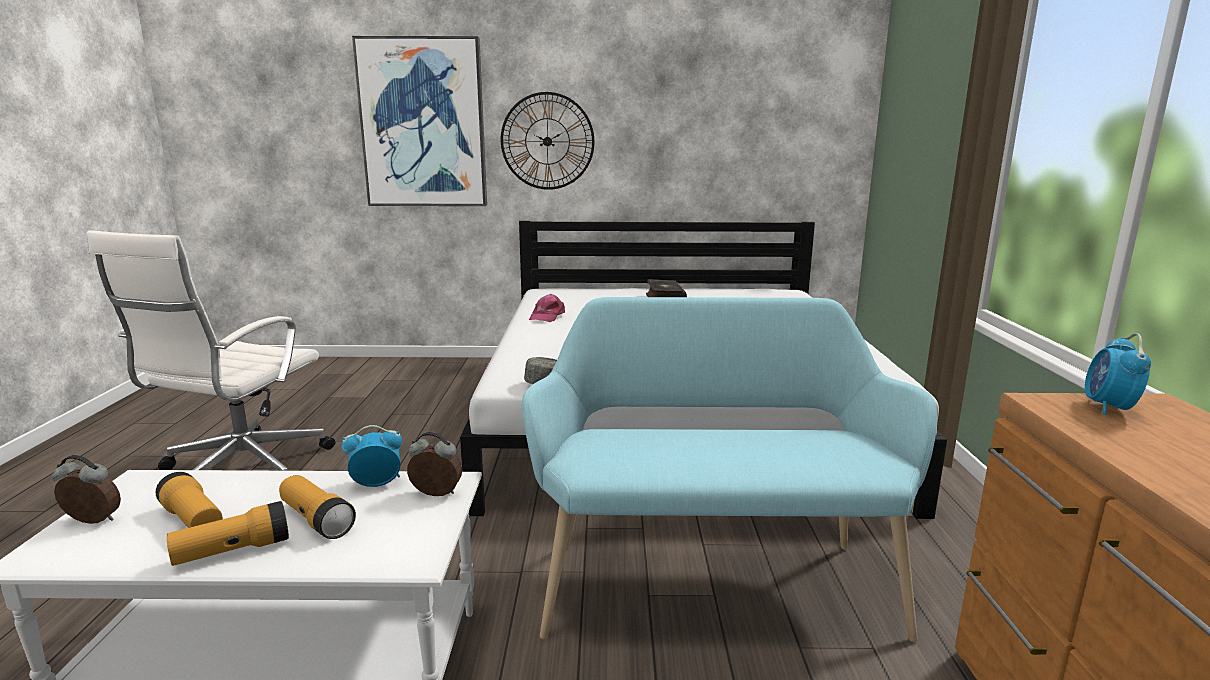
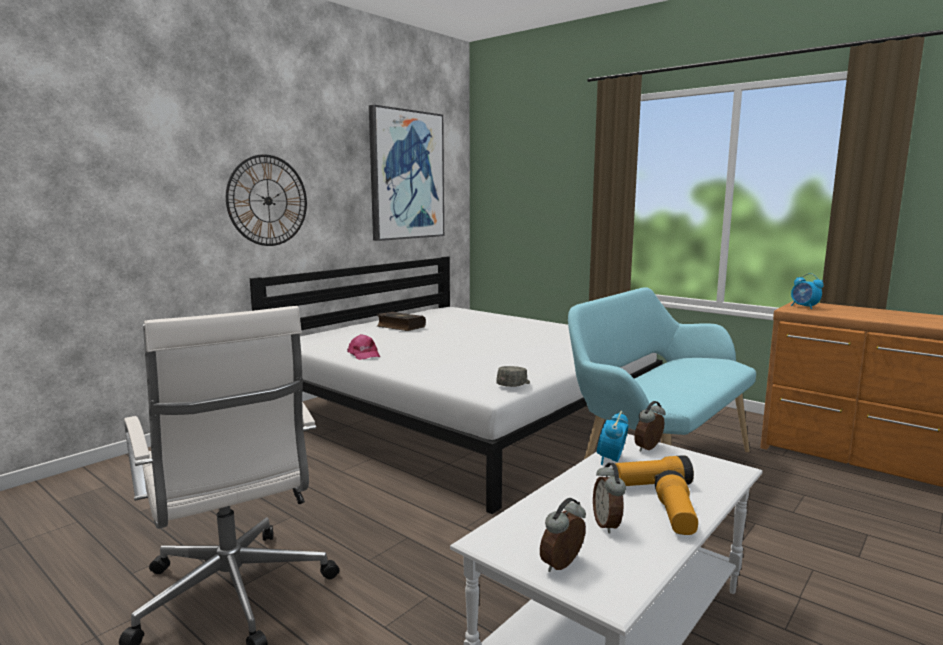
camera: 50 degrees left, 5 degrees down
(193, 521) = (608, 525): flashlight -> alarm clock
(423, 124) = (143, 183): picture -> picture (406, 175)

